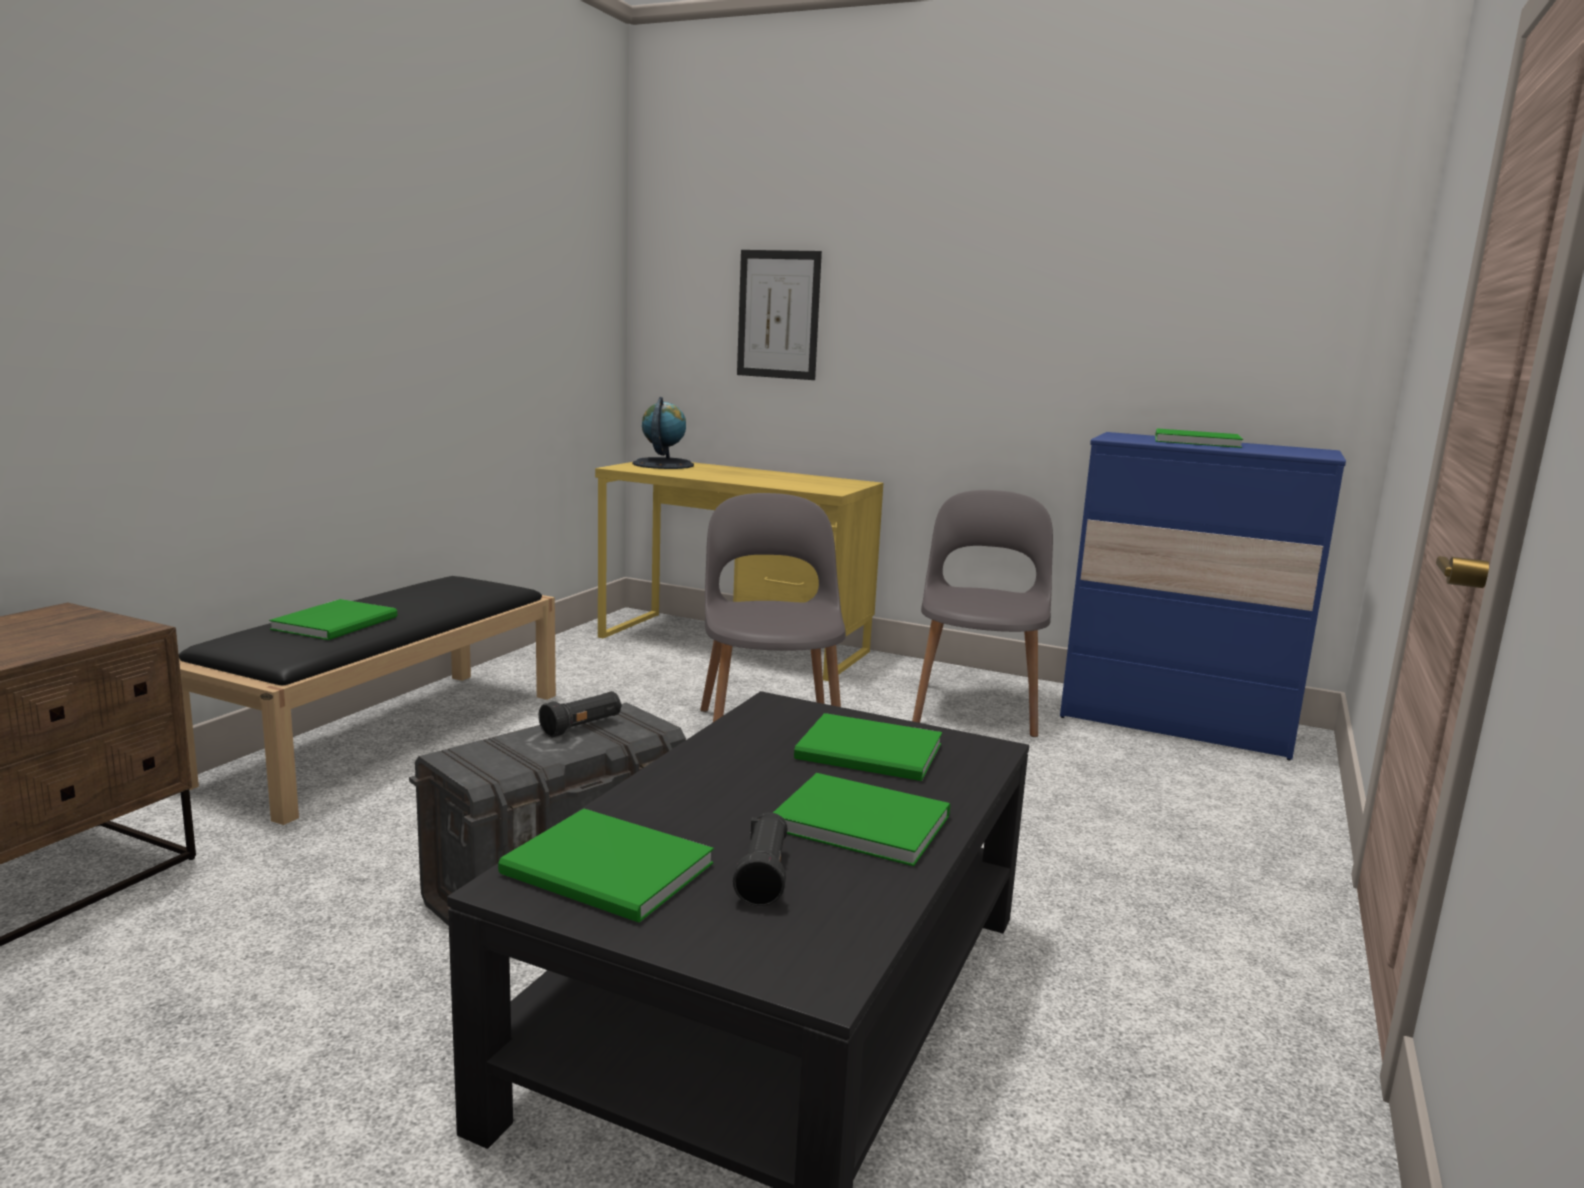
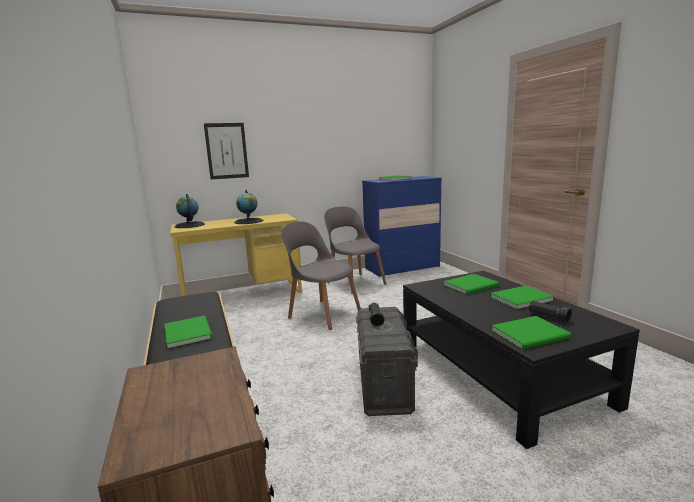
camera: 45 degrees left, 0 degrees up
(757, 479) = (248, 221): none -> globe

